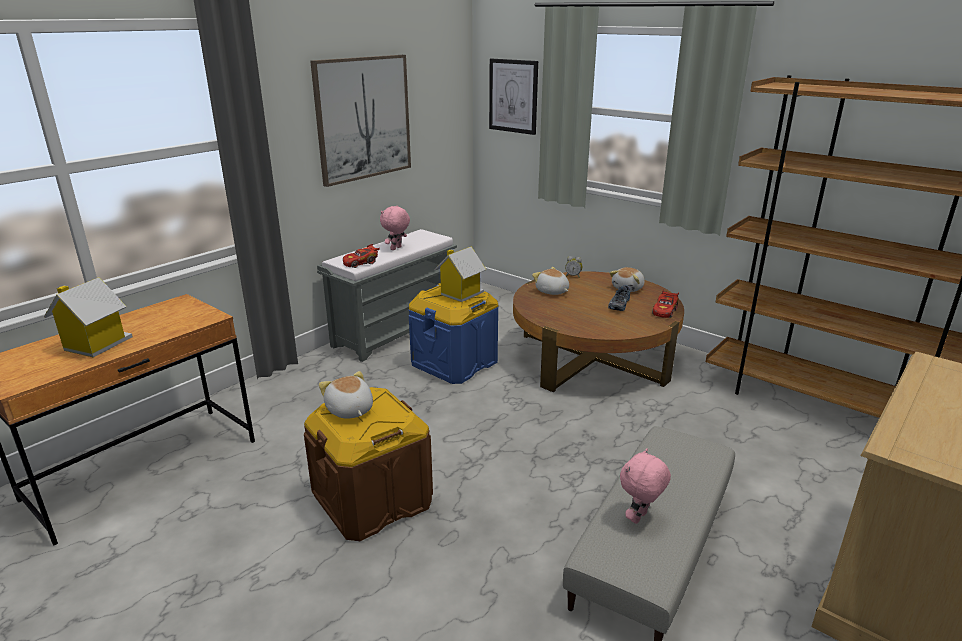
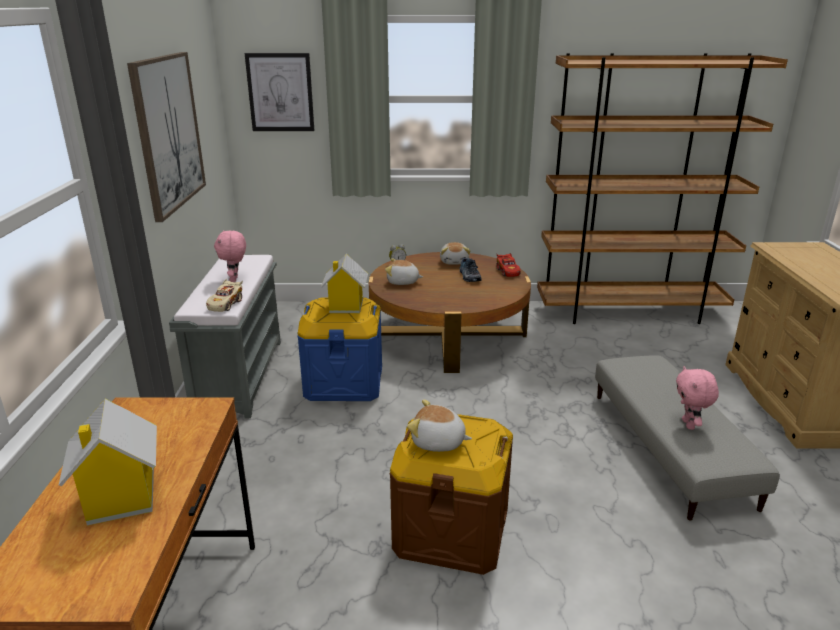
camera: 40 degrees left, 0 degrees up
(361, 263) = (226, 304): red toy car -> beige toy car

